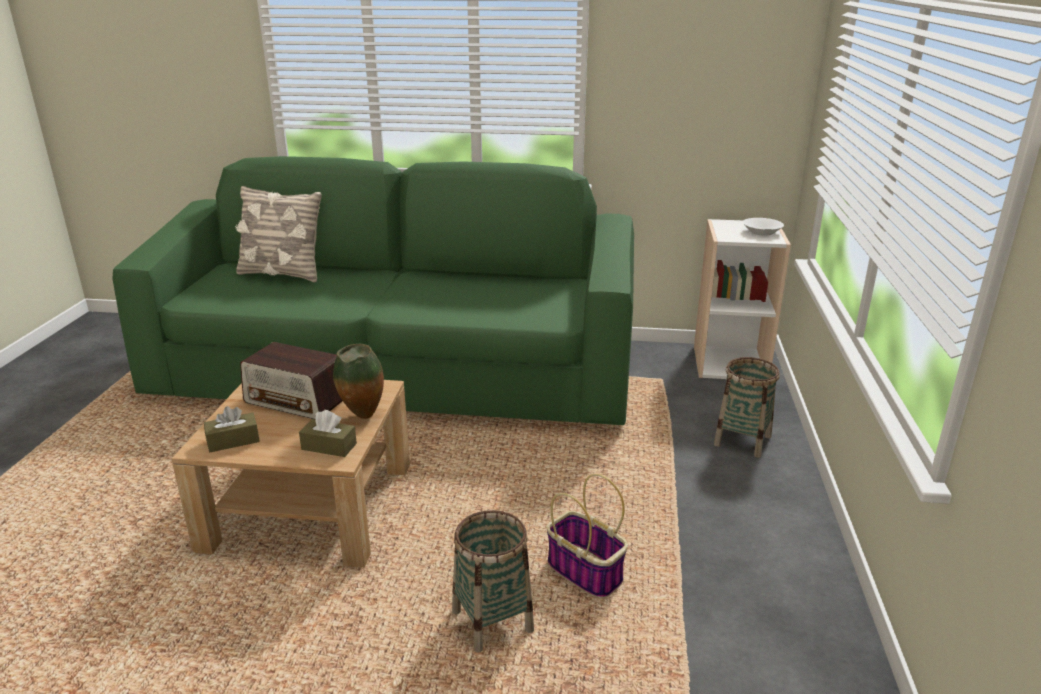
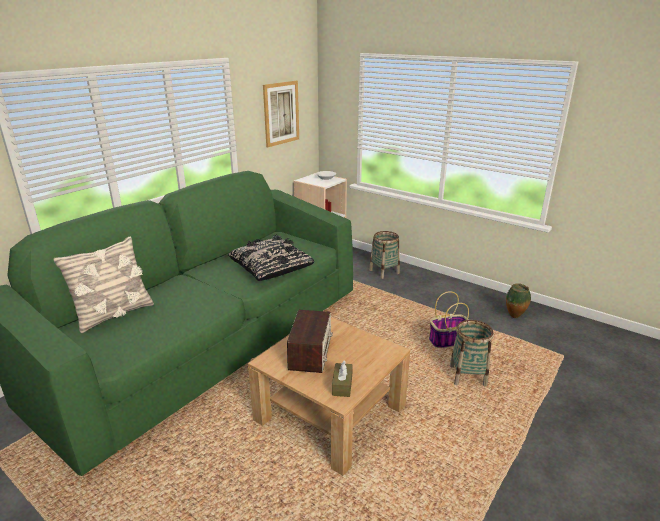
camera: 60 degrees left, 0 degrees up
(297, 400) = (310, 352): radio -> radio turned 45 degrees counterclockwise
(329, 446) = (377, 351): brown tissue box -> none
(362, 417) = (352, 334): vase -> vase (515, 317)
(461, 310) = (271, 270): none -> black pillow
(702, 92) = (281, 113): none -> picture

